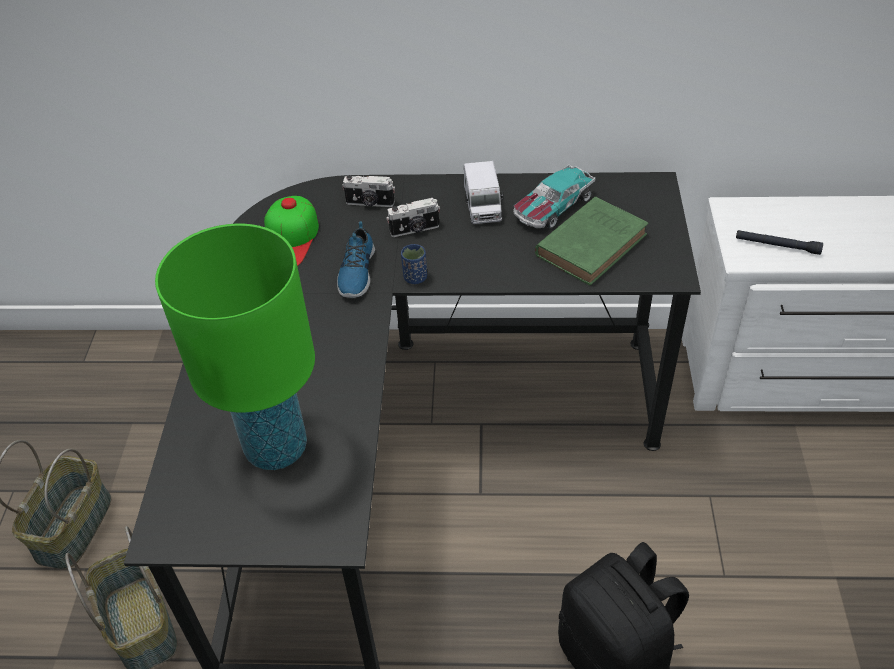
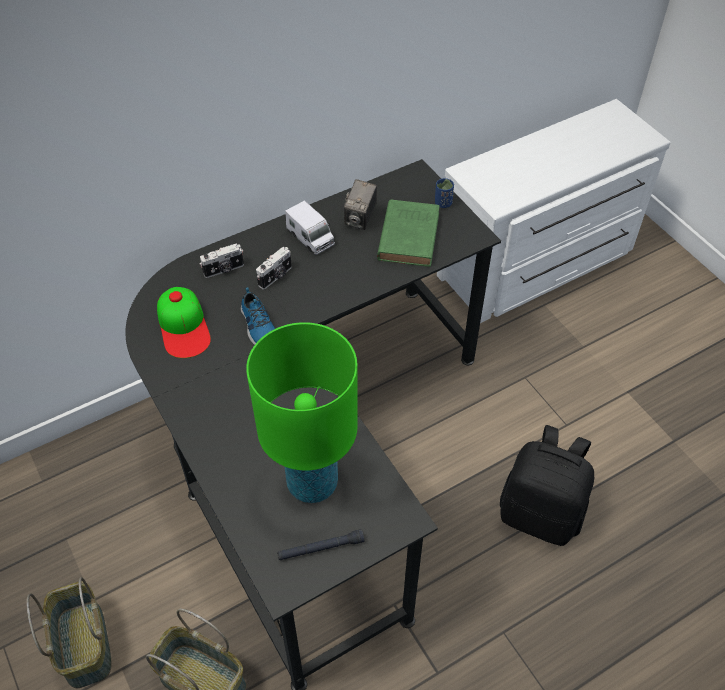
camera: 35 degrees left, 5 degrees up
(415, 277) = (306, 313): blue cup -> blue cup (443, 203)
(552, 207) = (360, 218): toy car -> camera
(777, 246) = (512, 187): black flashlight -> black flashlight (321, 548)

